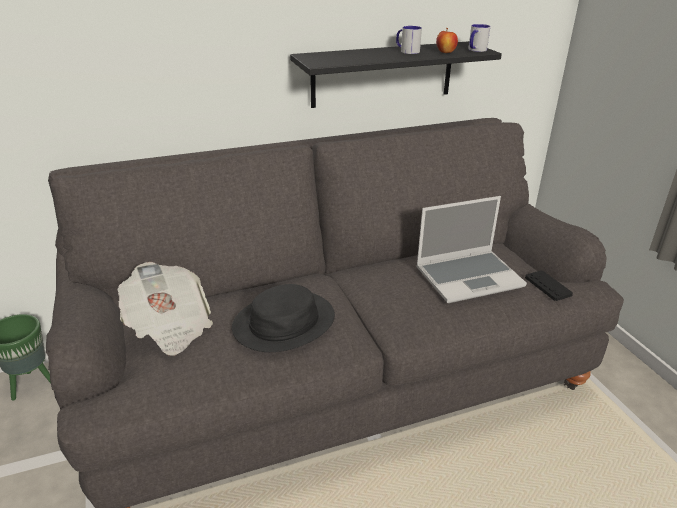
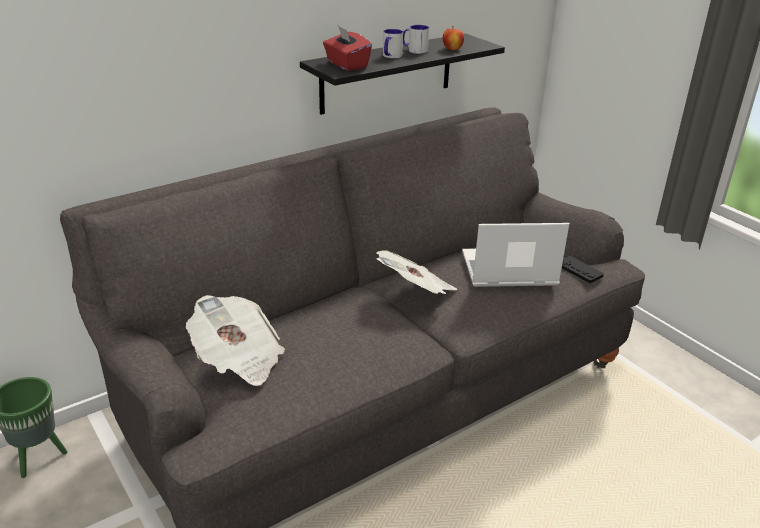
camera: 15 degrees left, 0 degrees up
(284, 322) = (352, 338): black hat -> none
(330, 58) = (346, 65): none -> red tissue box
(368, 285) = (416, 291): none -> newspaper
(469, 277) = (507, 270): laptop -> laptop turned 150 degrees counterclockwise
(475, 50) = (479, 45): mug -> mug (390, 56)

